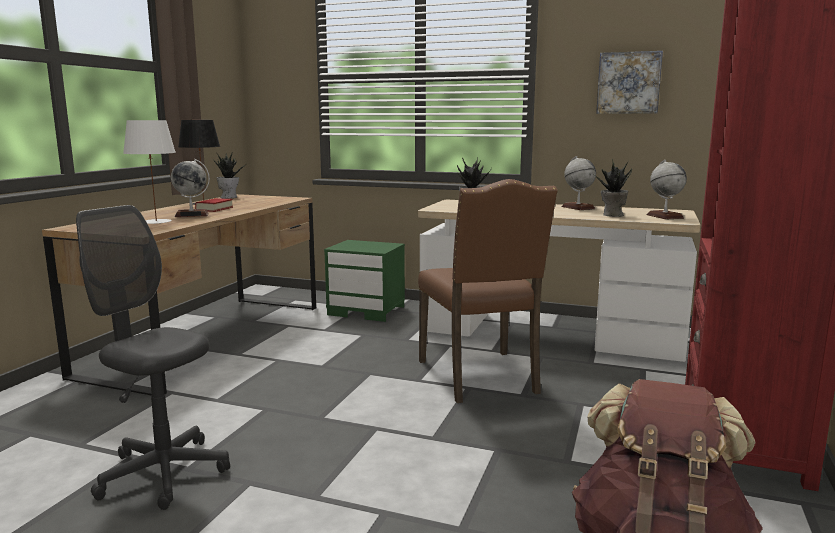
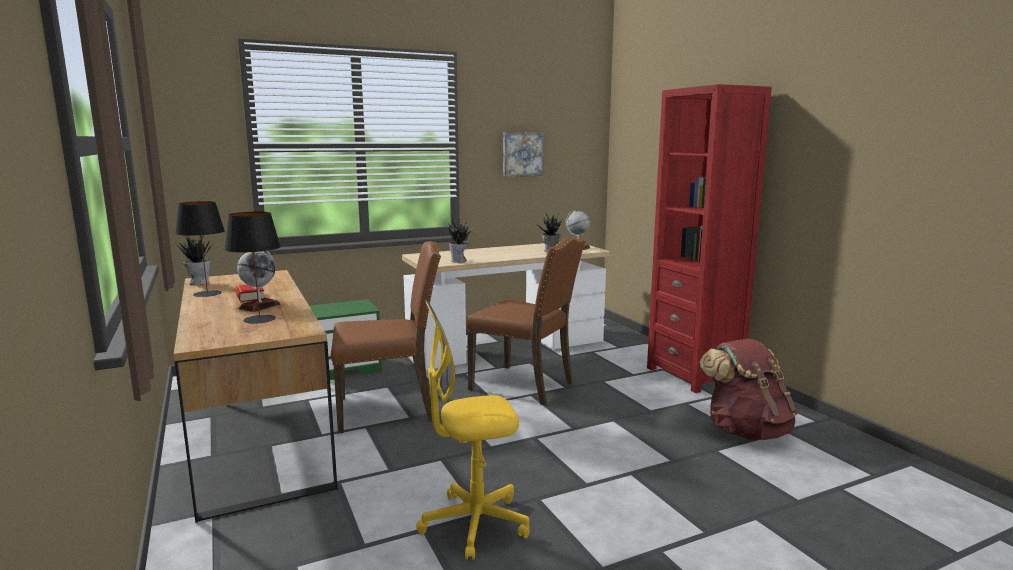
camera: 45 degrees left, 0 degrees up
(156, 221) = (260, 319): white table lamp -> black table lamp
(163, 473) = (474, 524): grey office chair -> yellow office chair
(321, 353) = (388, 410): none -> brown chair
(578, 207) = (513, 248): globe -> none

